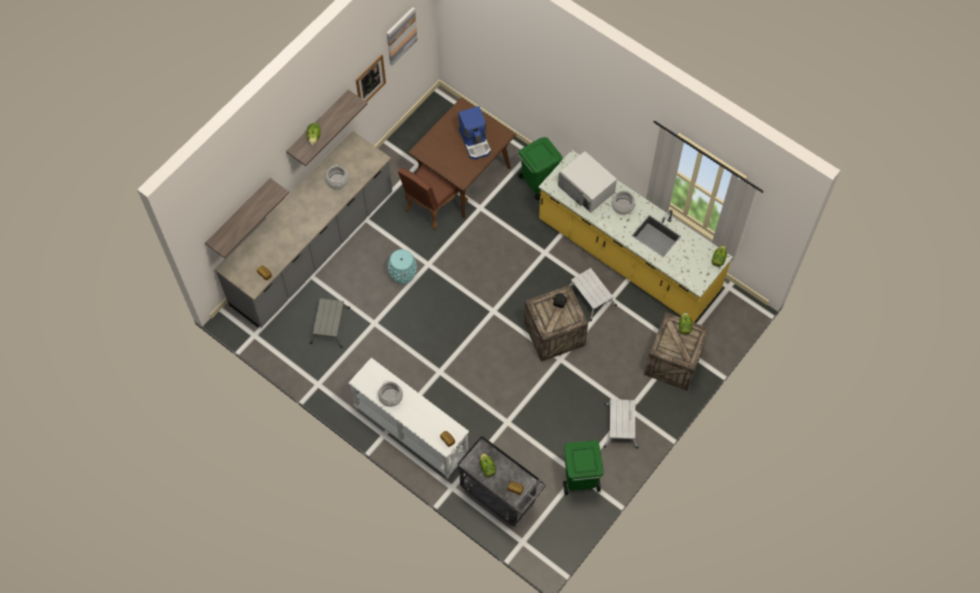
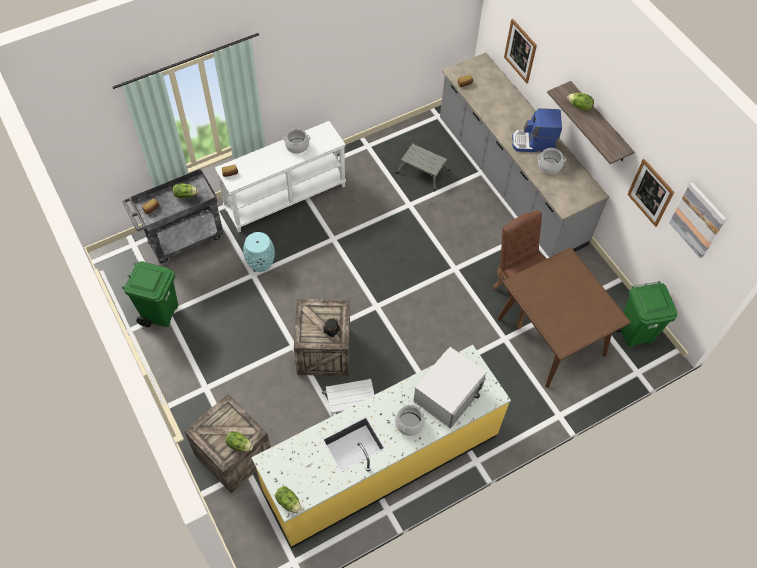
camera: 110 degrees right, 5 degrees down
(239, 215) = (520, 51): shelf -> picture
(403, 274) = (451, 244): turquoise stool -> turquoise stool (260, 262)
(475, 141) = (562, 314): coffee machine -> coffee machine (534, 143)
(537, 183) = (515, 407): green trash can -> green trash can (635, 332)
(586, 189) = (448, 393): white microwave -> white microwave turned 150 degrees clockwise
(621, 426) = (193, 372): white step ladder -> none

